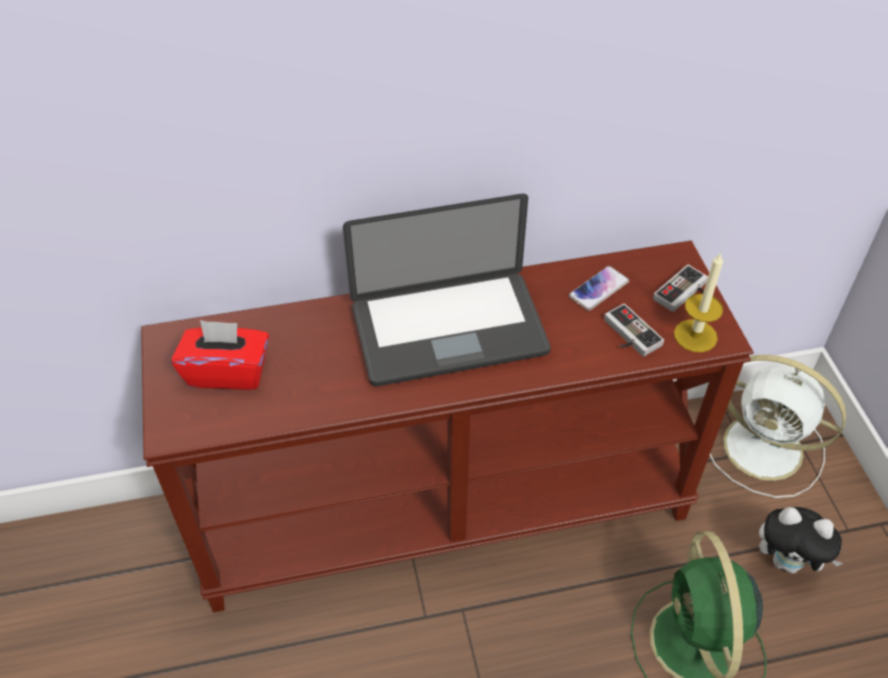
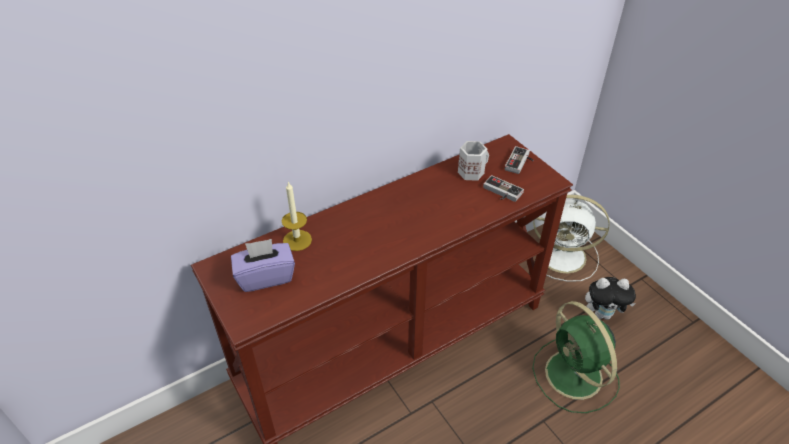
camera: 20 degrees left, 5 degrees down
(228, 372) = (265, 276): red tissue box -> purple tissue box
(449, 330) = (395, 216): laptop -> none
(599, 289) = (471, 172): phone -> white mug
(695, 336) = (538, 183): candle -> candle (297, 240)

